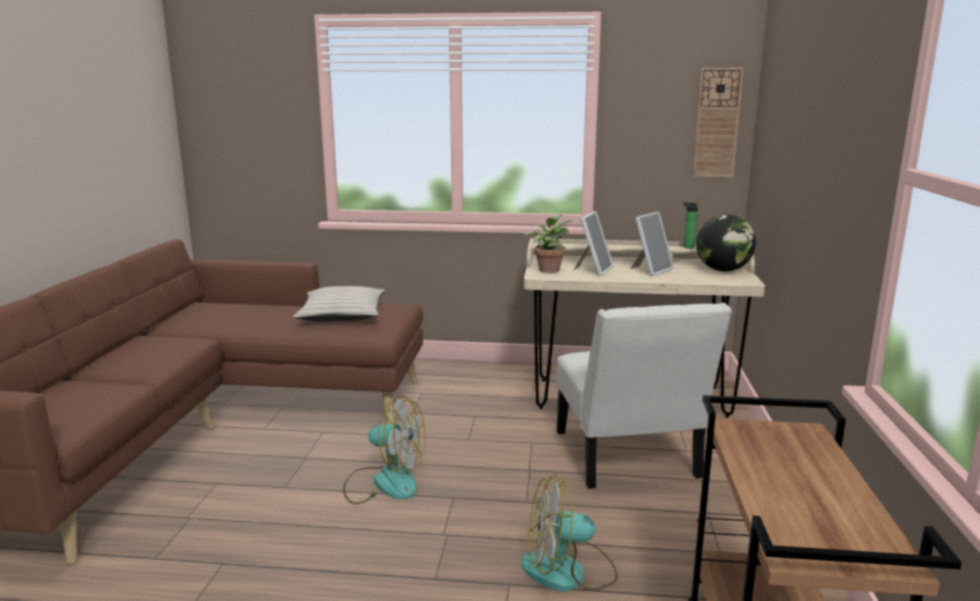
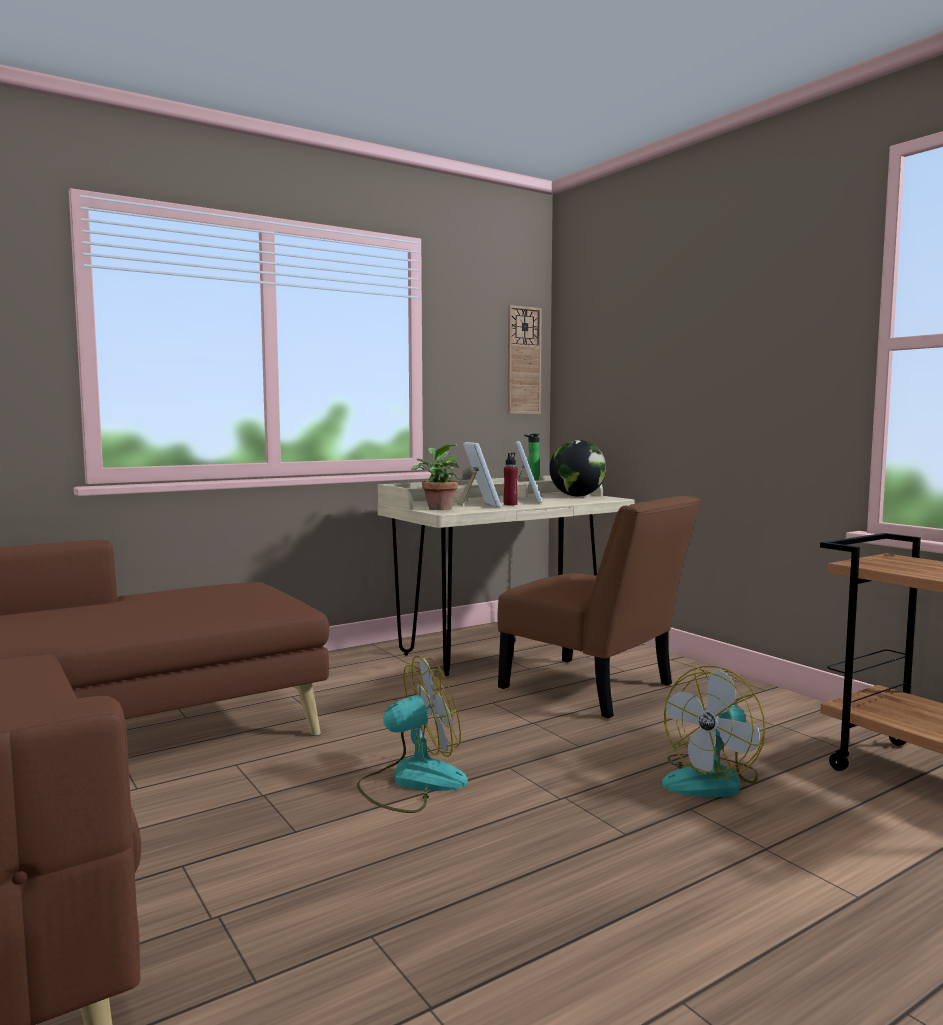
camera: 40 degrees left, 10 degrees down
(342, 315) = (197, 599): beige pillow -> none
(622, 274) = (510, 504): none -> red bottle
(627, 459) = (594, 689): white chair -> brown chair

